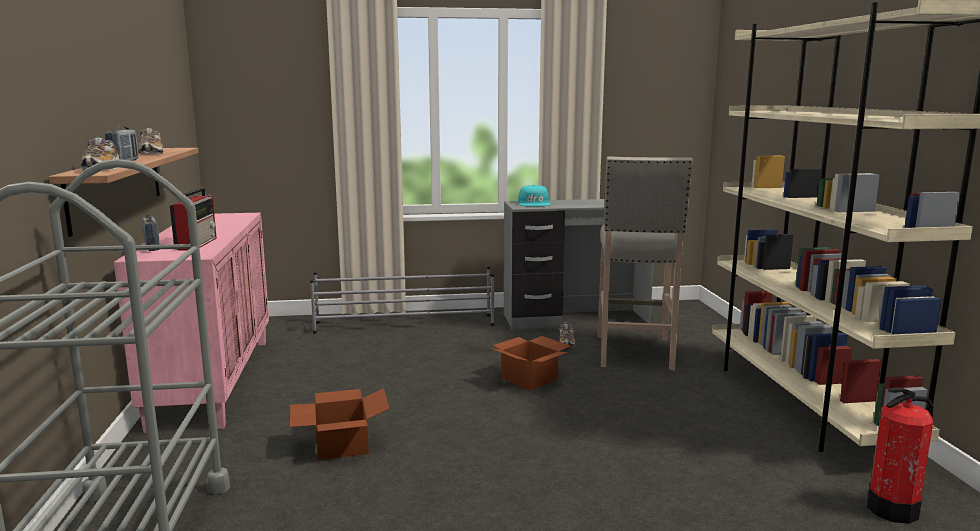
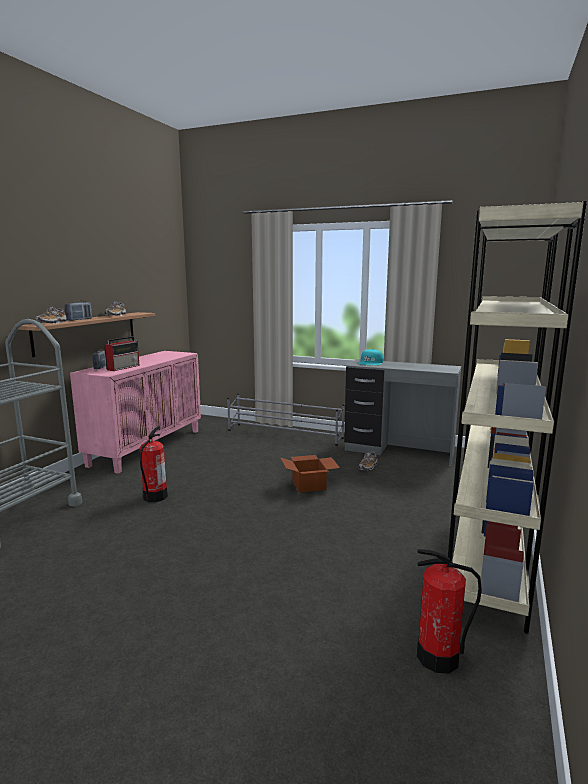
camera: 30 degrees right, 0 degrees up
(340, 445) = (154, 497): cardboard box -> fire extinguisher
(634, 353) = (406, 484): beige stool -> none

